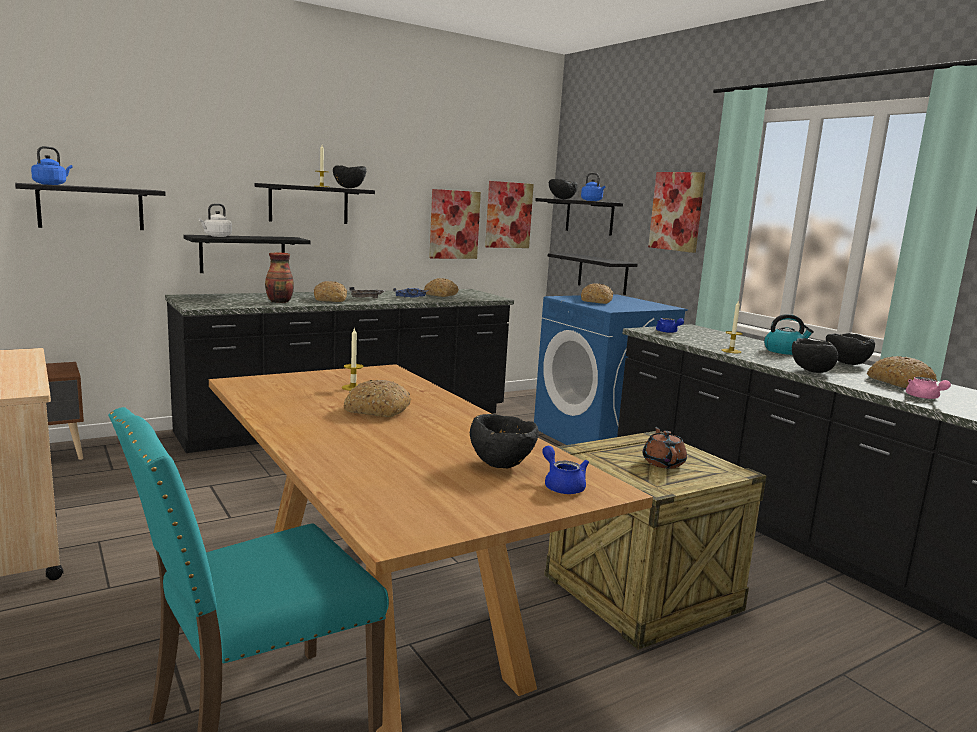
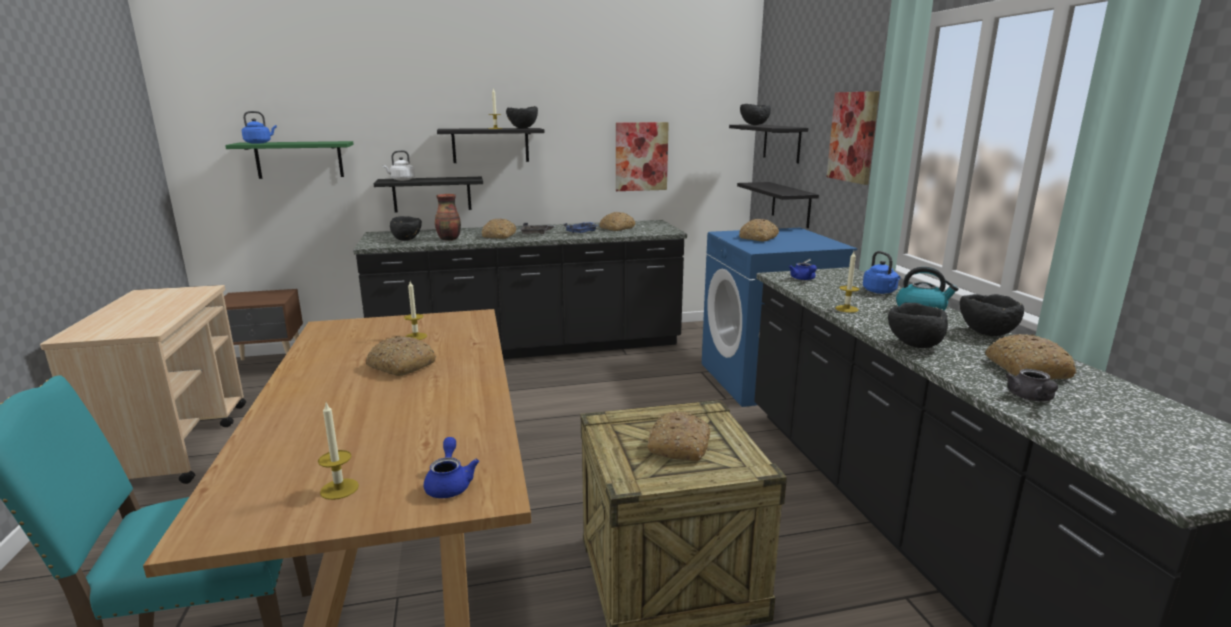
camera: 20 degrees right, 5 degrees up
(91, 207) = (299, 159): black shelf -> green shelf
(471, 497) = (339, 489): none -> candle
(502, 464) = (427, 447): black bowl -> black bowl (408, 240)
(508, 215) = (702, 143): picture -> none
(592, 200) = (776, 126): blue kettle -> blue kettle (880, 292)
(663, 463) = (678, 446): brown teapot -> bread
(924, 398) = (1031, 398): pink teapot -> grey teapot

